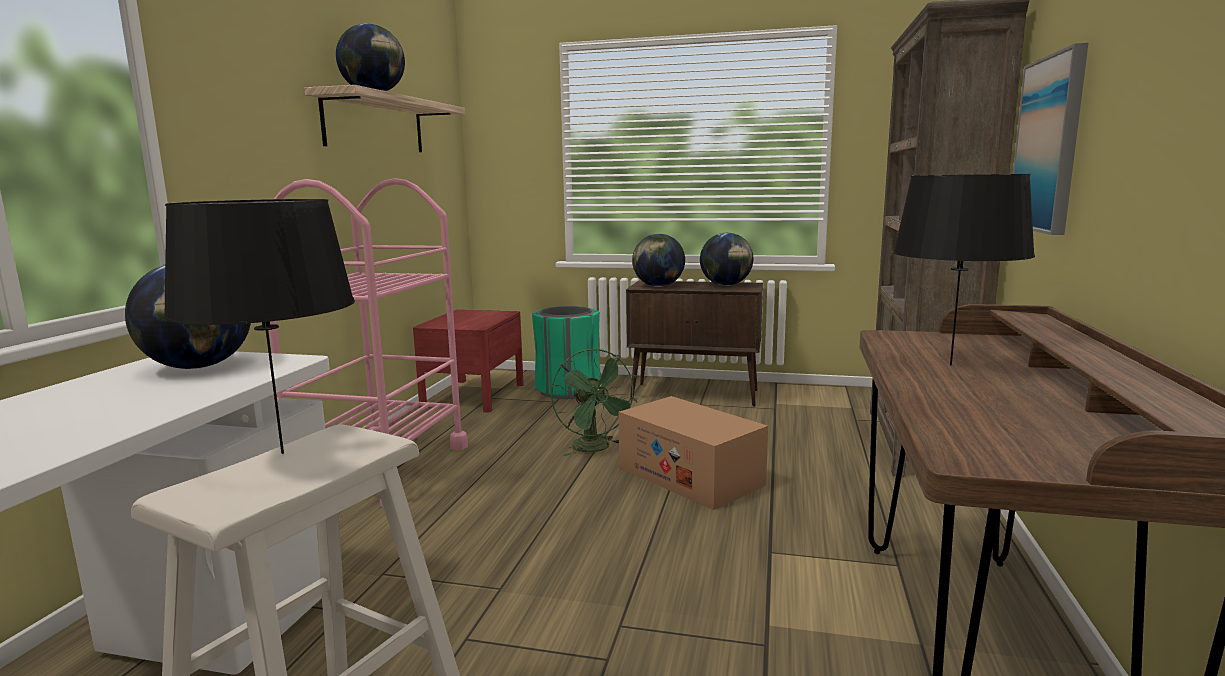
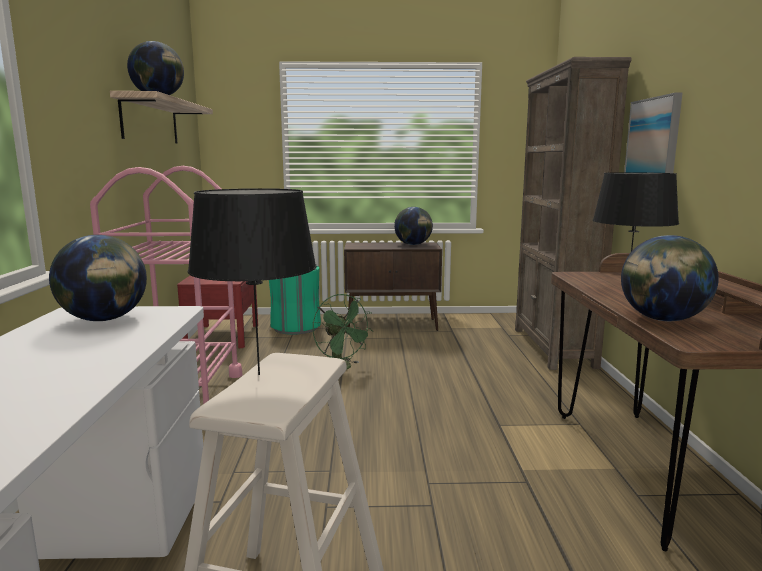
camera: 15 degrees left, 0 degrees up
(658, 286) = (365, 246): globe -> globe (662, 319)
(690, 476) = (420, 381): cardboard box -> none

